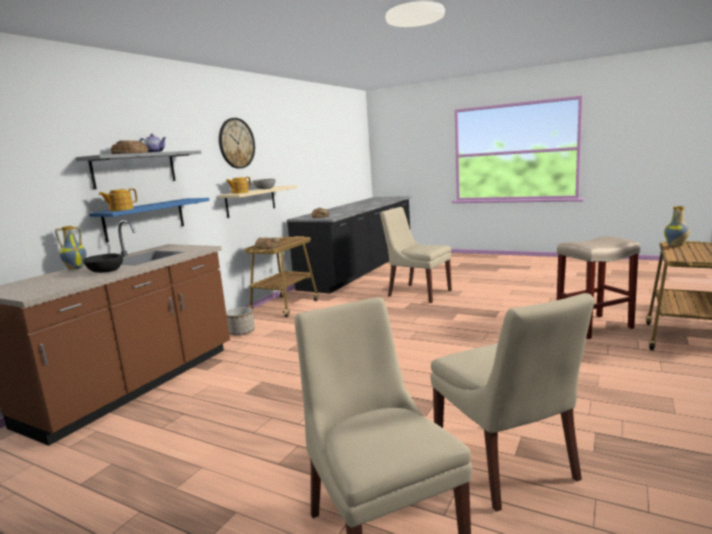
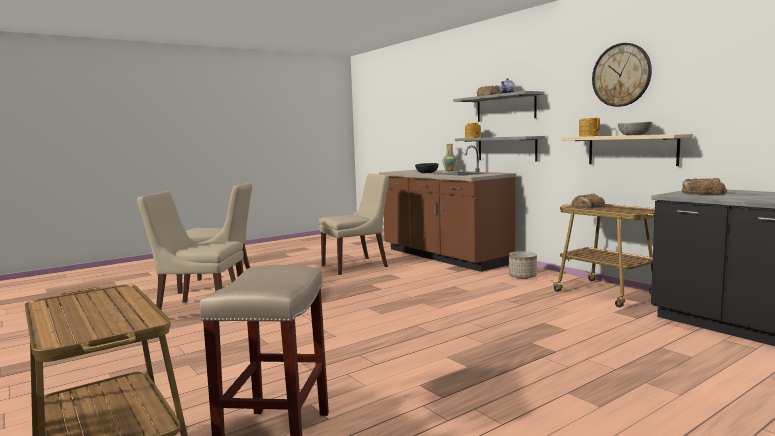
camera: 115 degrees right, 5 degrees down
(145, 219) = (506, 148): blue shelf -> grey shelf
(417, 293) = (612, 367): beige chair -> beige chair (356, 266)
(676, 245) = (131, 315): vase -> none

